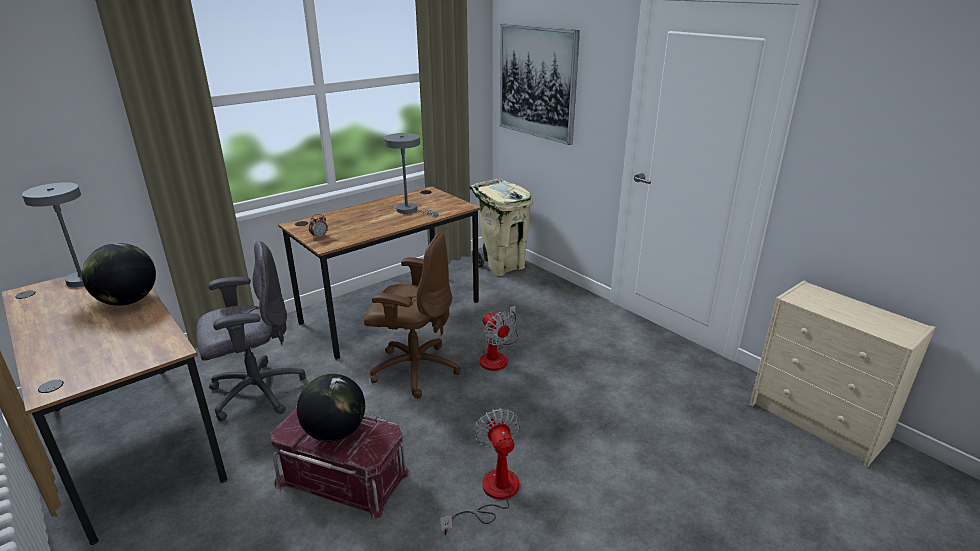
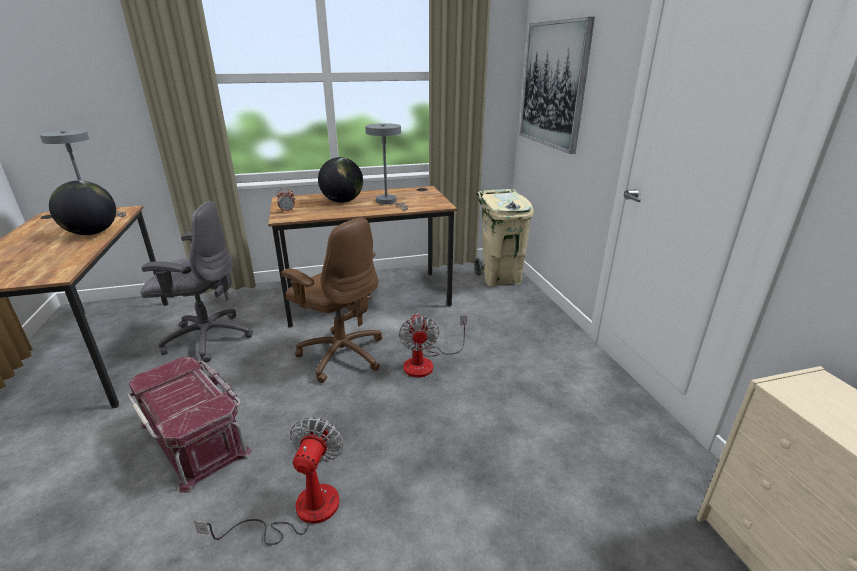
camera: 25 degrees right, 0 degrees up
(335, 432) = (181, 392): globe -> globe (342, 201)

